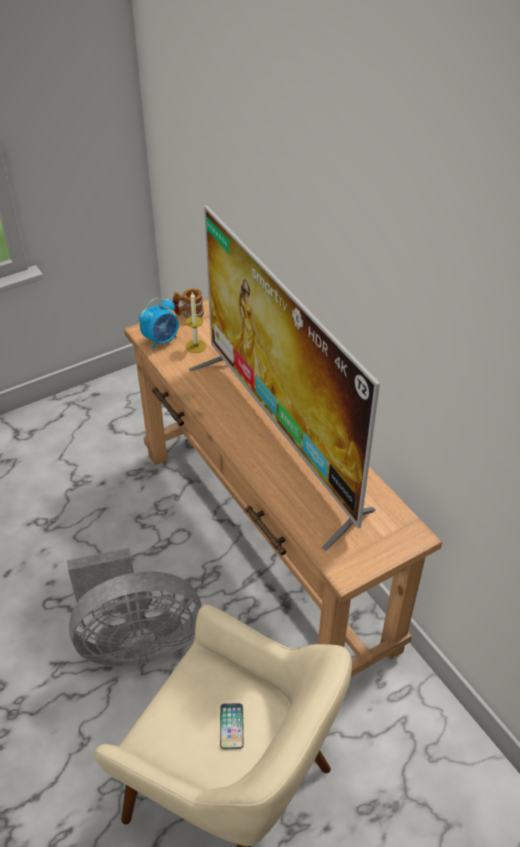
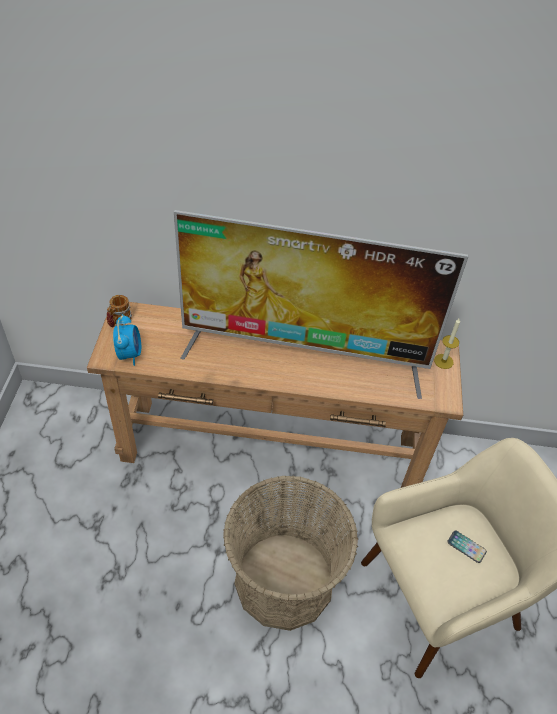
camera: 55 degrees left, 5 degrees up
(135, 642) = (284, 580): grey fan -> basket
(196, 346) = (160, 339): candle -> candle (443, 361)

